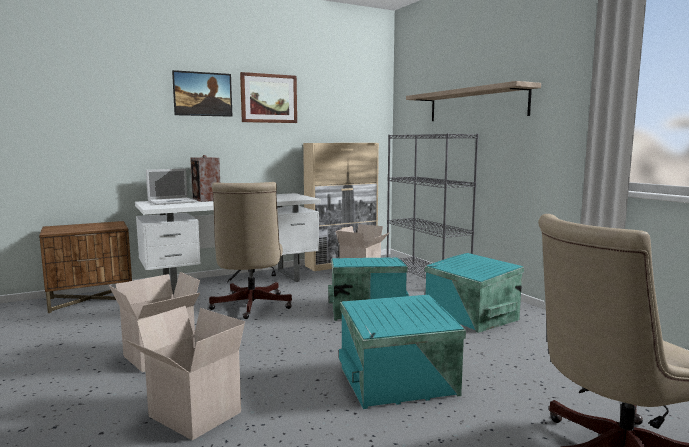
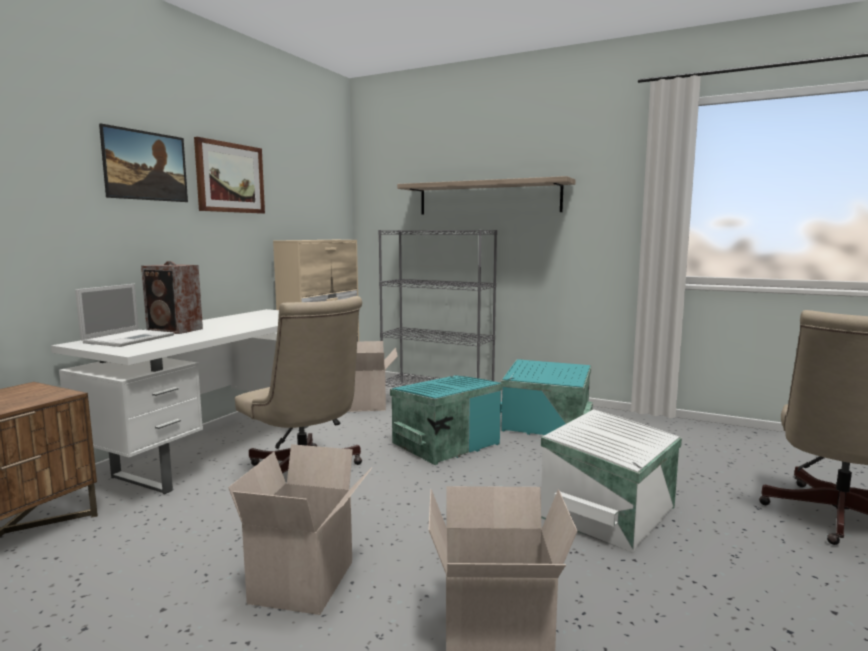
camera: 35 degrees left, 0 degrees up
(400, 382) = (611, 512): turquoise storage box -> white storage box

